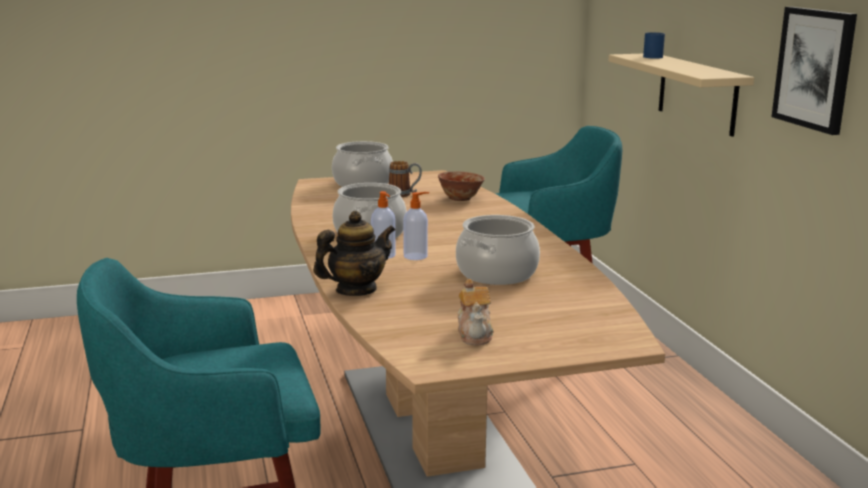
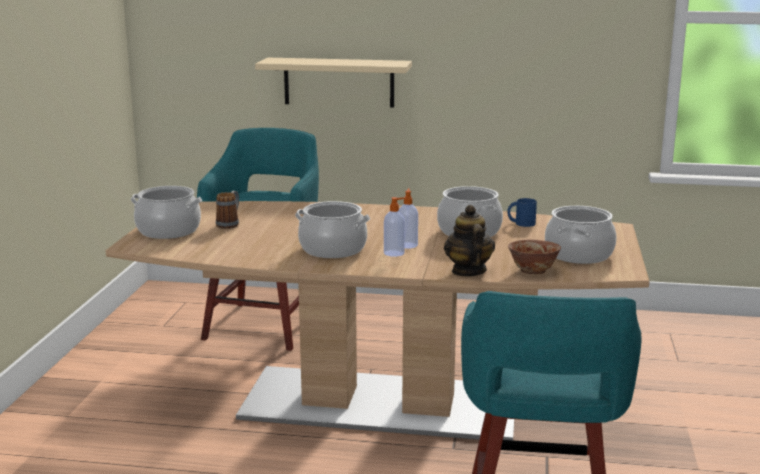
camera: 65 degrees left, 0 degrees up
(460, 199) = (272, 211): bowl -> bowl (532, 271)
(475, 334) = (578, 254): teapot -> cooking pot
(650, 56) = (287, 59): blue mug -> blue mug (521, 223)
(815, 68) = (477, 47): picture -> none

